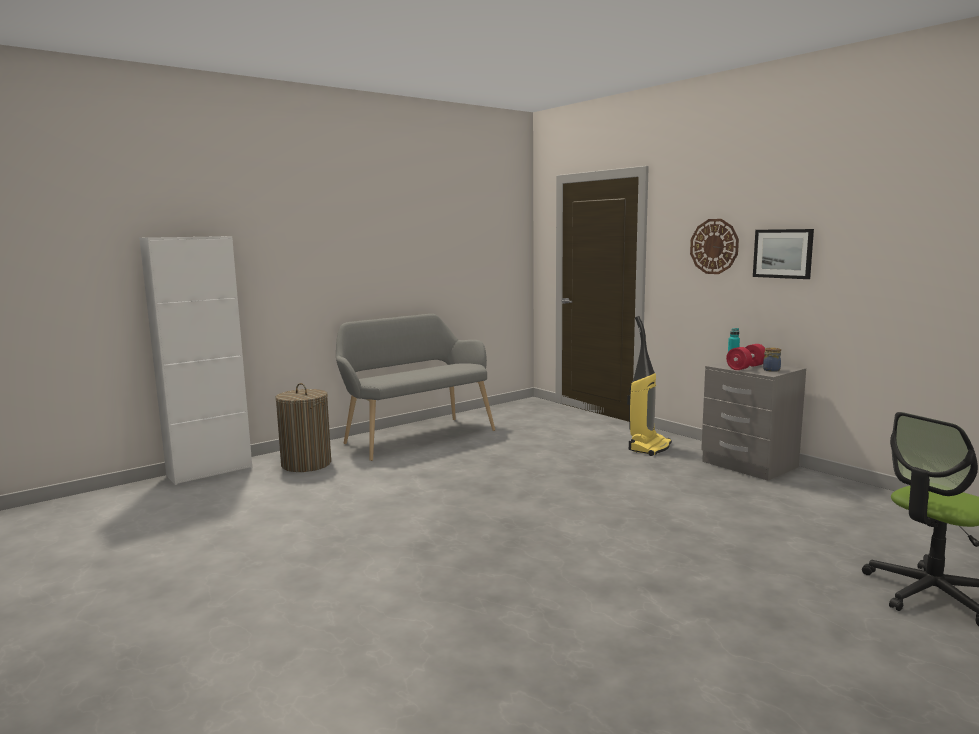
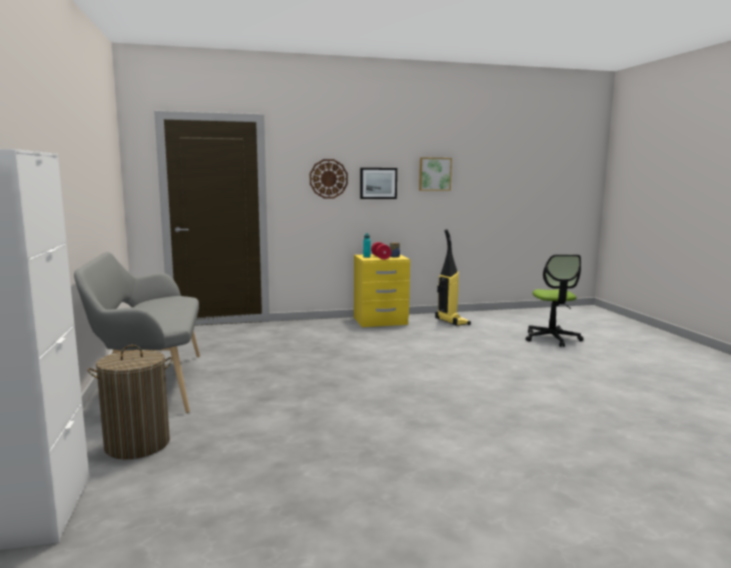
camera: 65 degrees left, 0 degrees up
(649, 447) = (318, 330): vacuum cleaner -> vacuum cleaner (451, 322)
(748, 465) = (380, 321): grey nightstand -> yellow nightstand
(883, 238) = (434, 174): none -> picture

